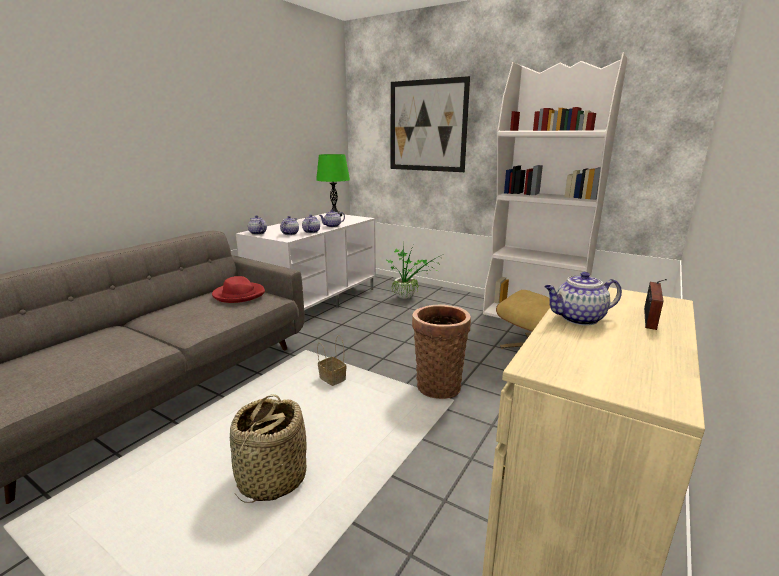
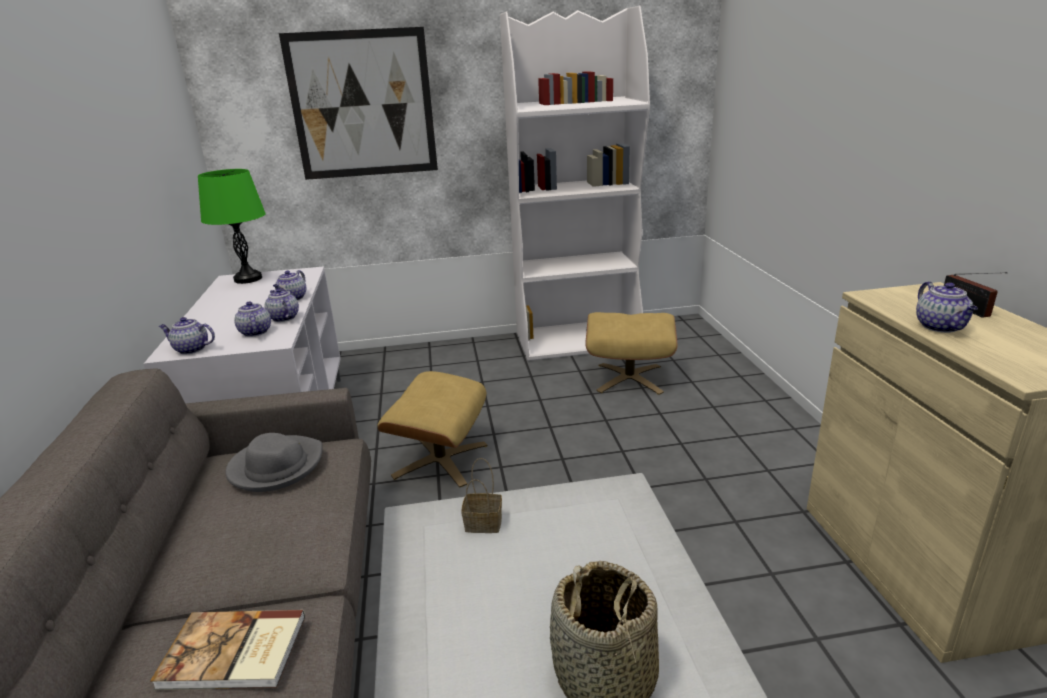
camera: 40 degrees left, 5 degrees up
(113, 345) = (234, 653): none -> book
(239, 294) = (276, 467): red hat -> grey hat
(360, 342) = (440, 460): none -> beige ottoman
(409, 297) = (408, 372): potted plant -> none
(438, 385) = (604, 466): basket -> none
(578, 319) = (941, 327): teapot -> teapot turned 45 degrees counterclockwise

